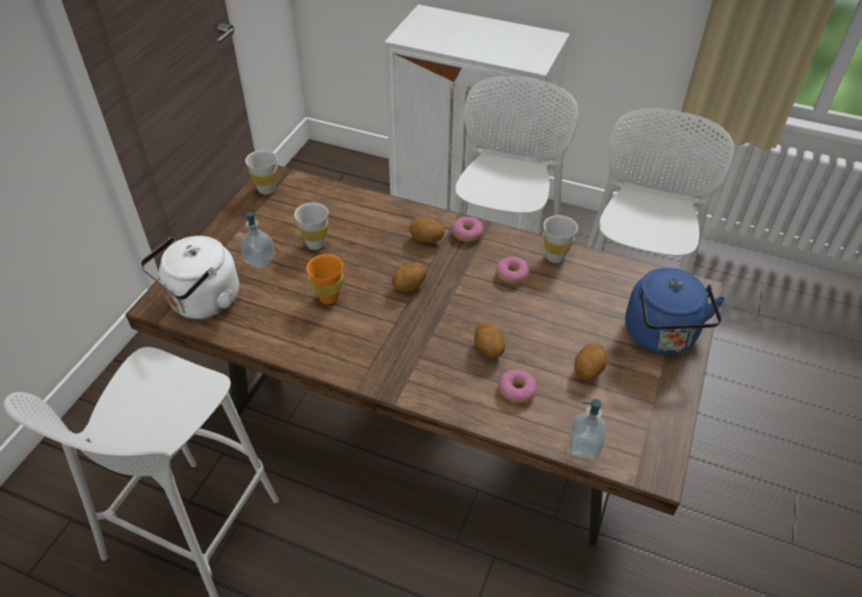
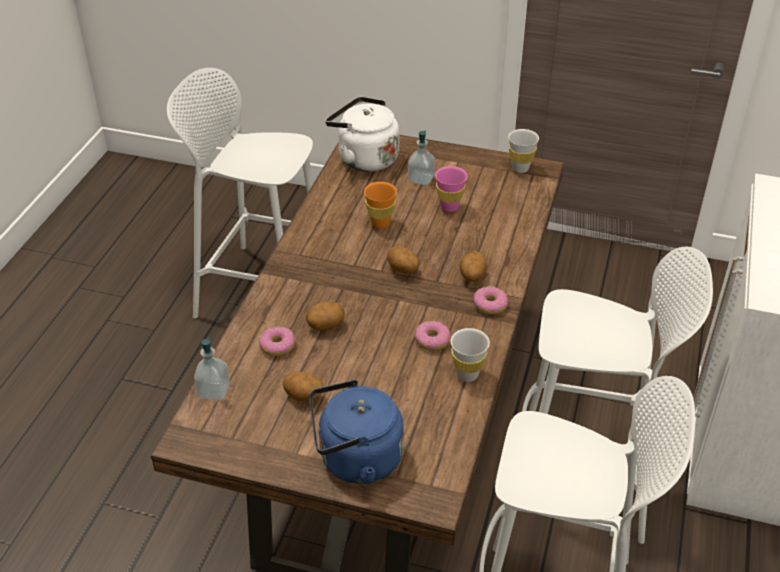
camera: 85 degrees right, 5 degrees down
(315, 244) = (449, 207): white cup -> pink cup

